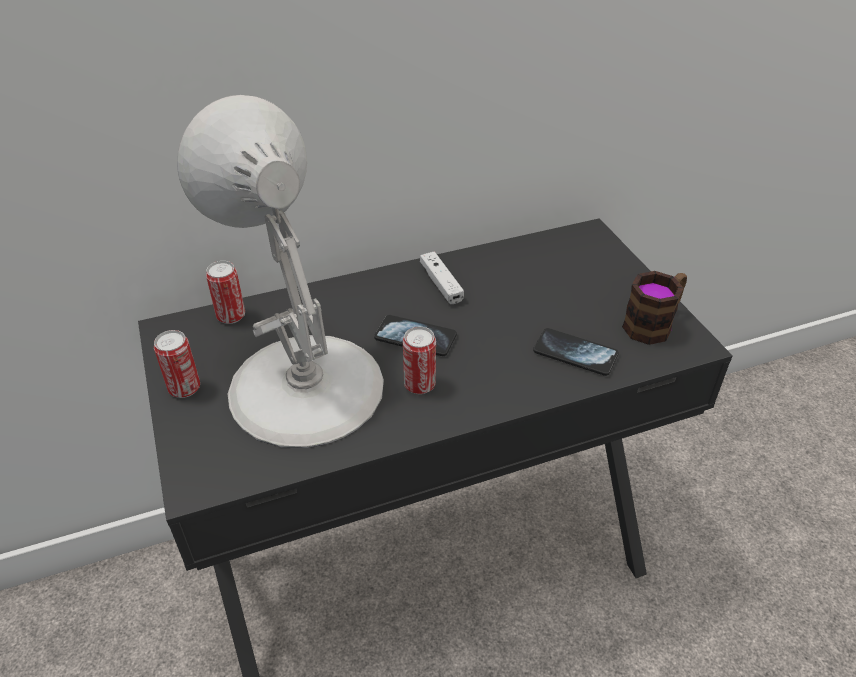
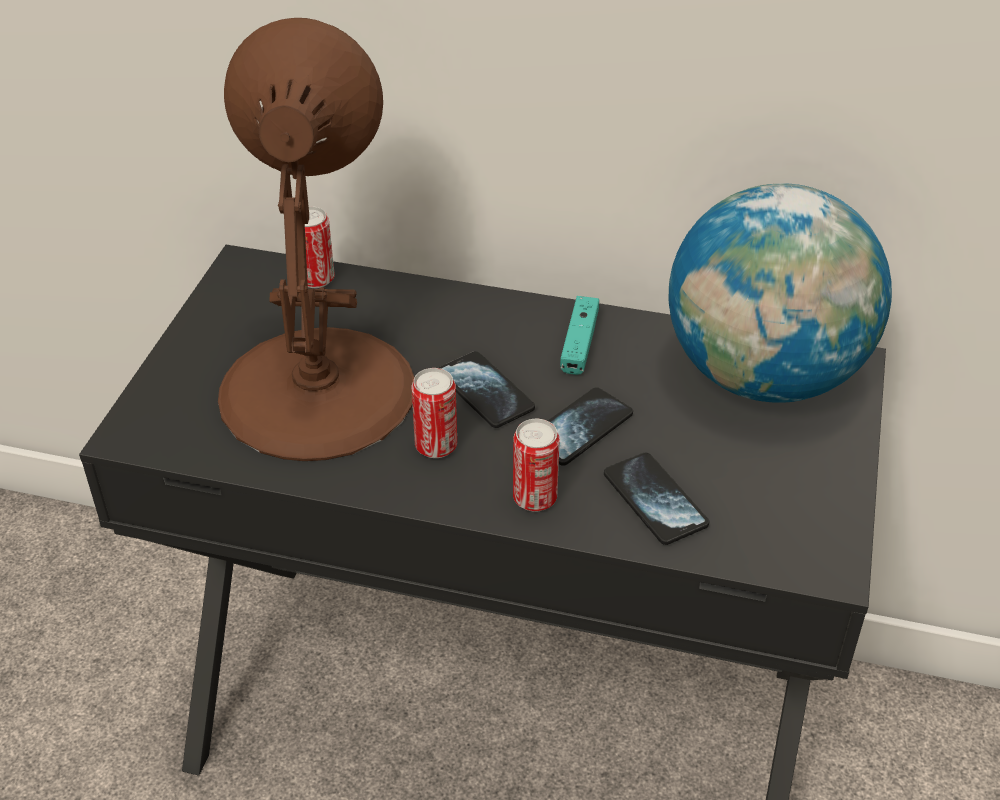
camera: 35 degrees right, 0 degrees up
(184, 388) = (204, 335): can -> can (534, 498)
(304, 386) = (317, 388): white table lamp -> brown table lamp
(441, 284) = (579, 343): white game controller -> turquoise game controller
(492, 333) = (580, 428): none -> phone
(557, 258) = (763, 376): none -> globe
(653, 323) = (801, 515): mug -> none

